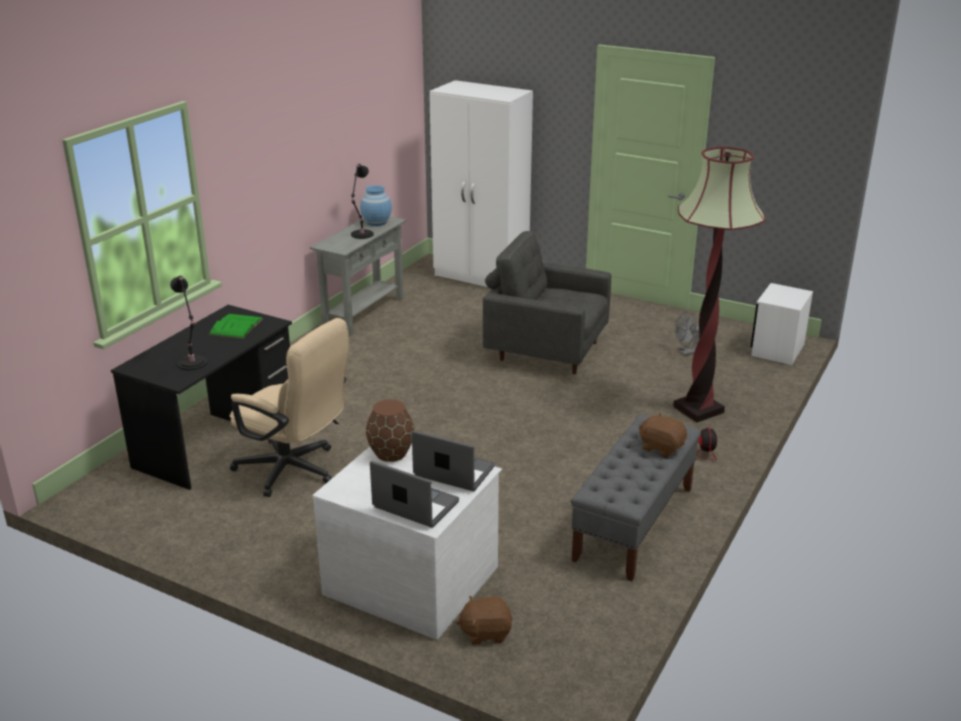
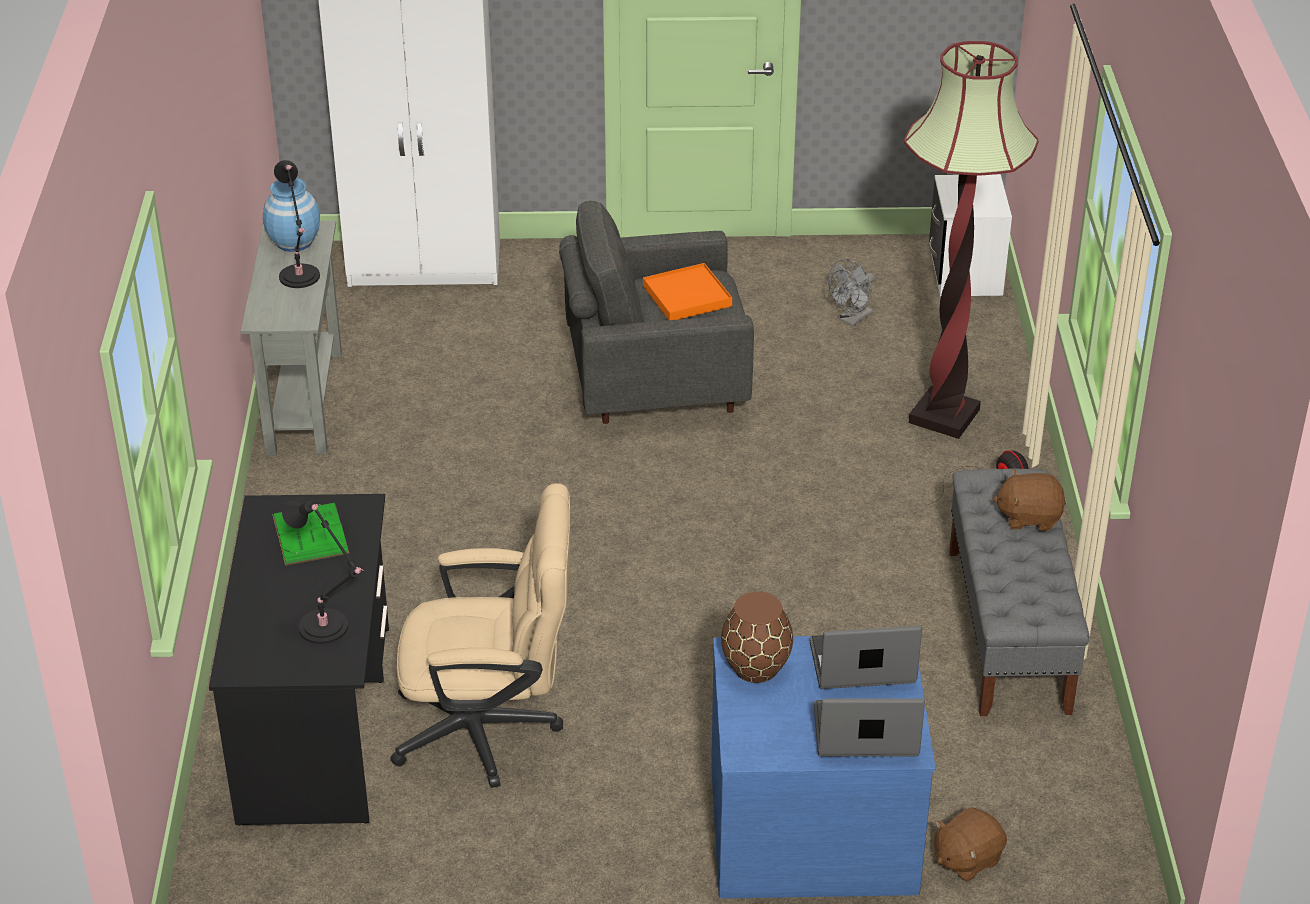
camera: 30 degrees left, 10 degrees up
(413, 578) = (812, 825): white dresser -> blue dresser
(569, 299) = (687, 296): none -> orange tray

